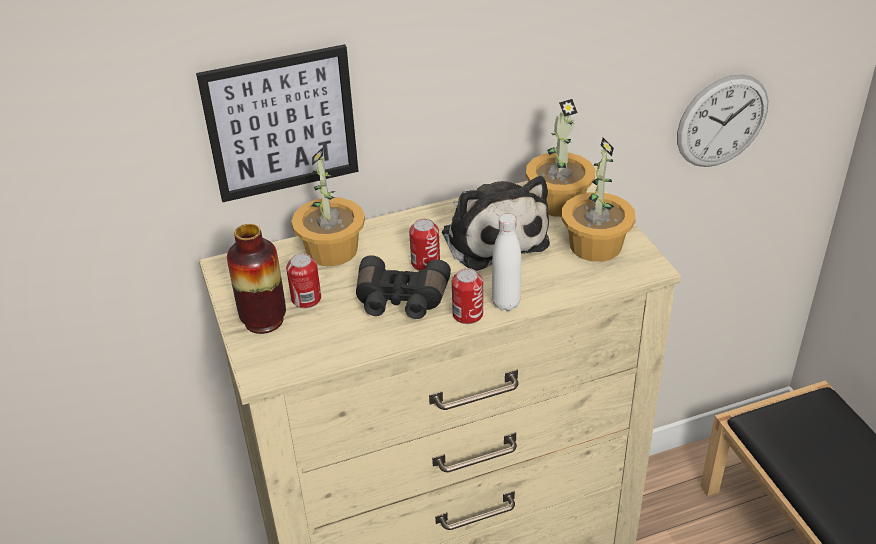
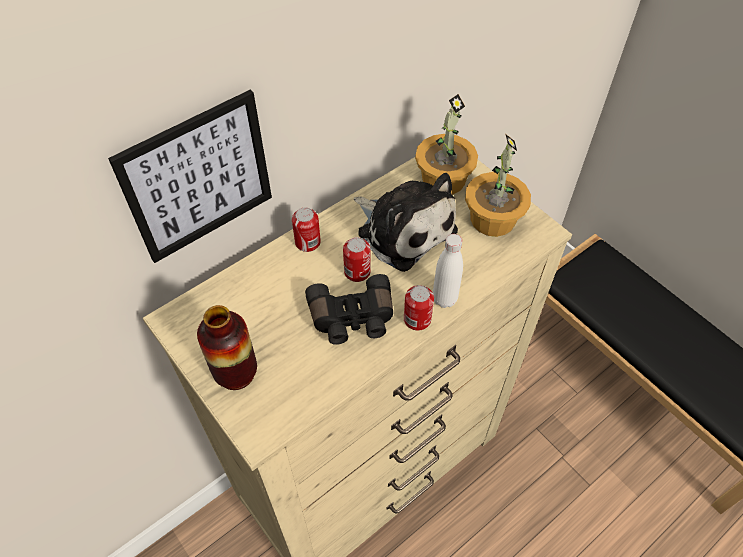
camera: 20 degrees left, 15 degrees up
(306, 299) = (266, 338): can -> can (307, 242)
(333, 250) = (267, 277): potted plant -> none
(722, 121) = (542, 68): wall clock -> none

